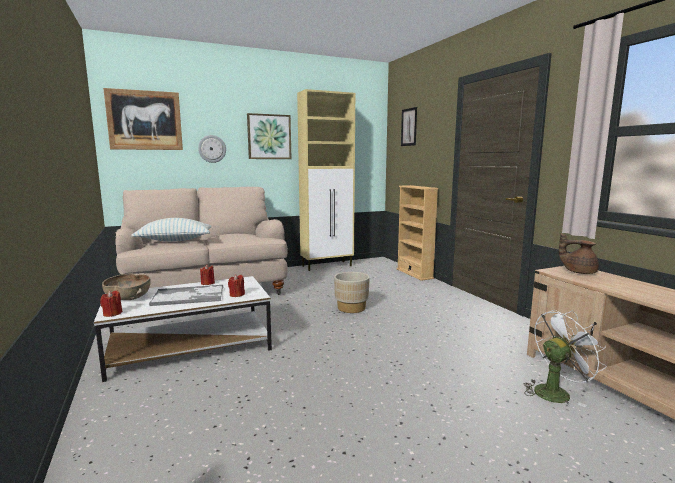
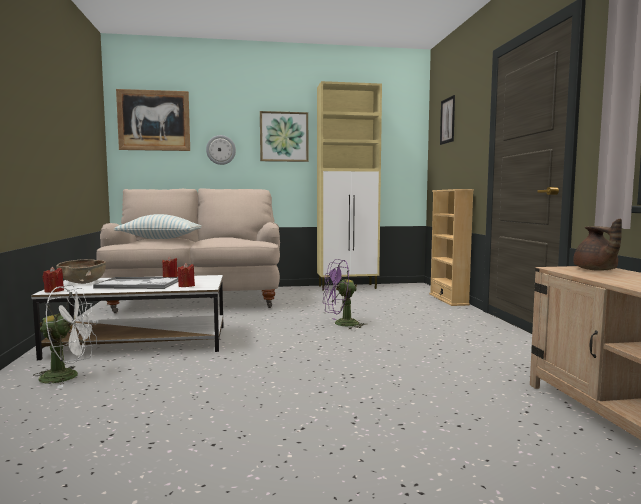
camera: 15 degrees right, 5 degrees down
(351, 308) = (341, 324): beige planter -> purple fan
(556, 392) = (537, 425): white fan -> white fan (68, 376)
(578, 272) = (595, 270): brown teapot -> brown teapot turned 135 degrees counterclockwise

